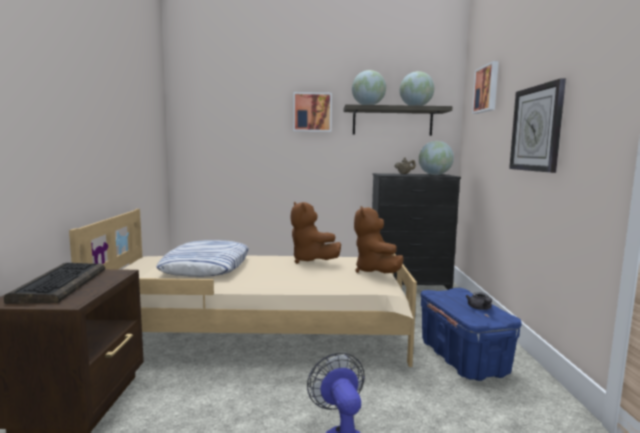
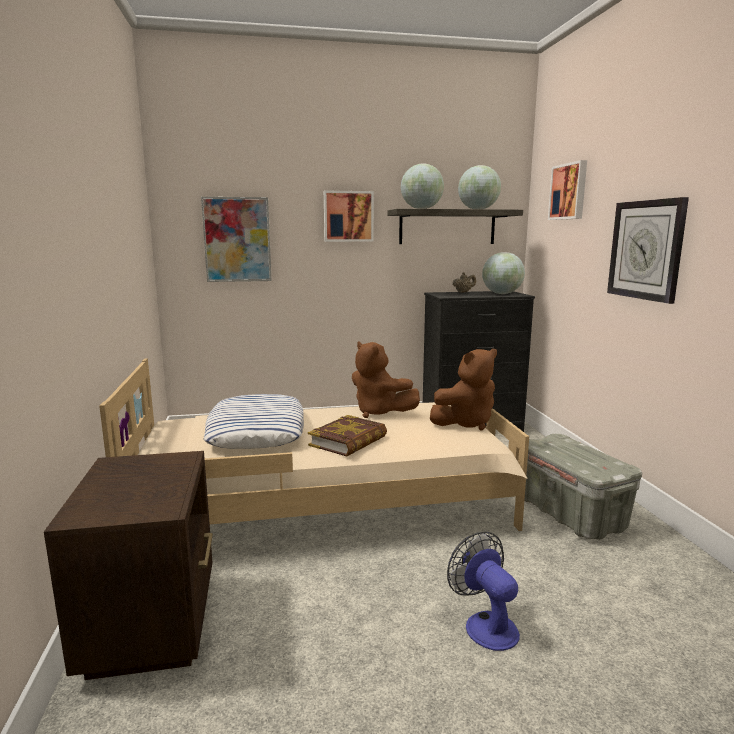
camera: 10 degrees left, 5 degrees up
(60, 284) = (123, 483): keyboard -> none
(227, 128) = (237, 240): none -> picture
(270, 277) = (348, 441): none -> book
(376, 272) = (465, 423): brown plush toy -> brown plush toy turned 105 degrees counterclockwise
(463, 358) = (571, 514): blue storage box -> grey storage box
(480, 308) = (594, 459): grey teapot -> none

